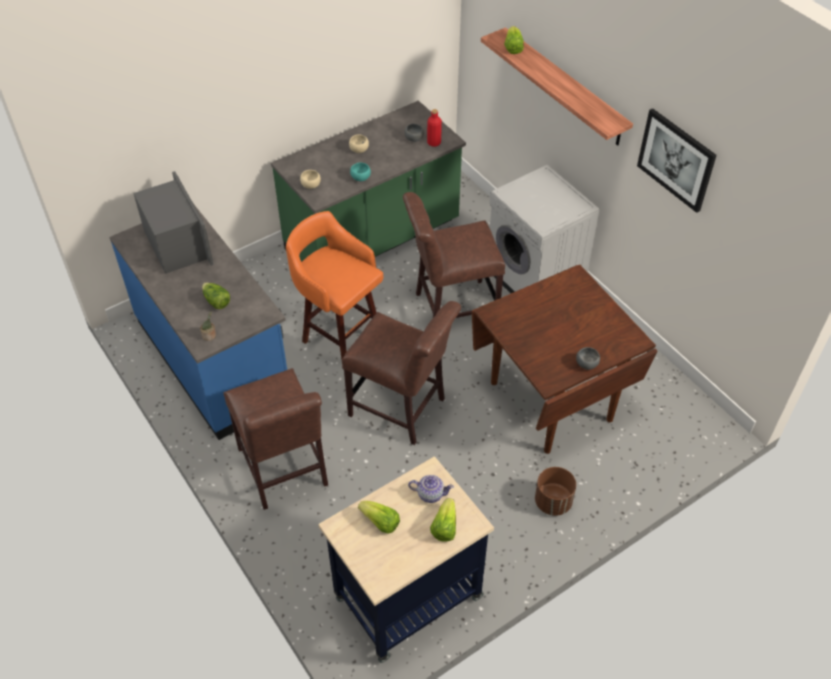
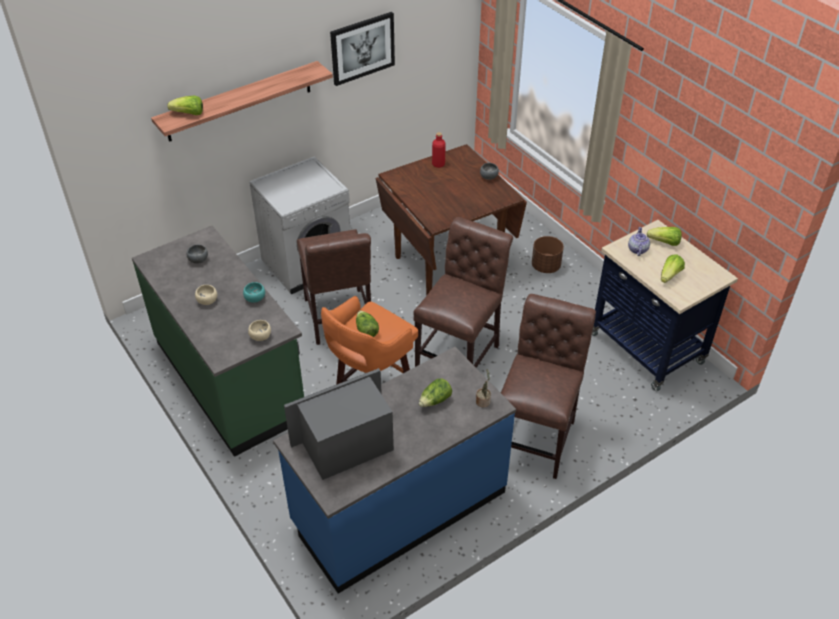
camera: 90 degrees left, 5 degrees down
(284, 471) = (536, 436): brown chair -> brown chair turned 45 degrees counterclockwise
(335, 266) = (366, 330): none -> lettuce
(434, 143) = (208, 246): red bottle -> red bottle (438, 164)

